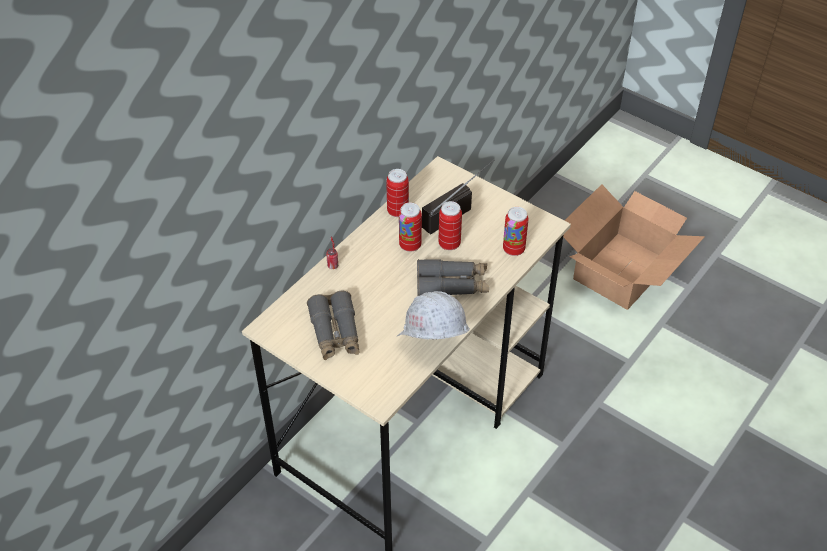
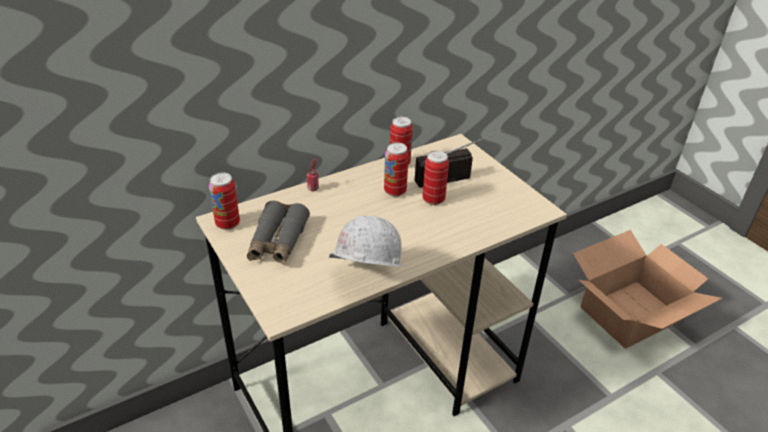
camera: 20 degrees right, 10 degrees down
(452, 284) = (417, 233): grey binoculars -> none
(513, 249) = (496, 220): can -> can (227, 224)

